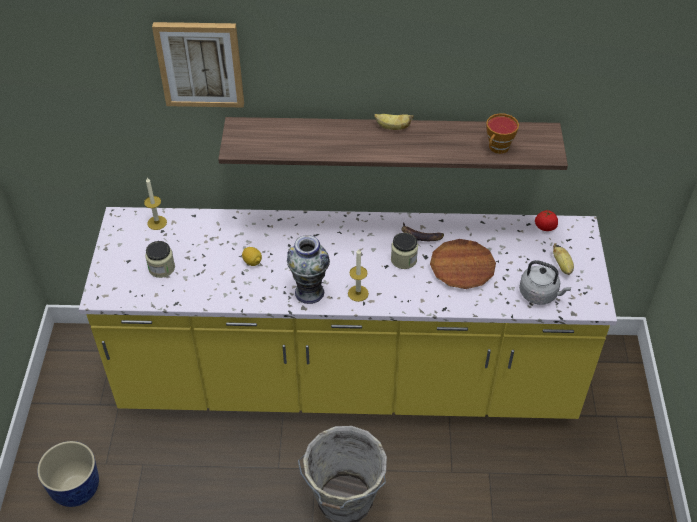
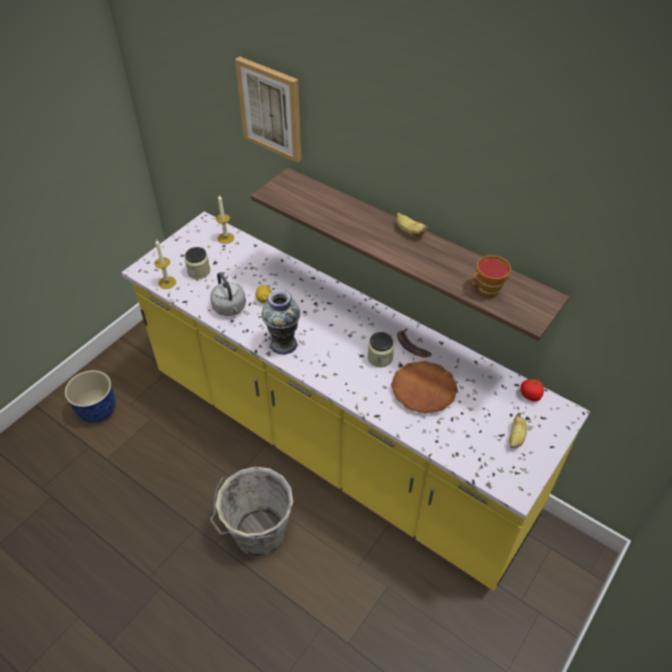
camera: 35 degrees right, 0 degrees up
(358, 293) = (319, 365): candle -> candle (167, 282)
(540, 294) = (472, 450): grey kettle -> grey kettle (230, 308)

